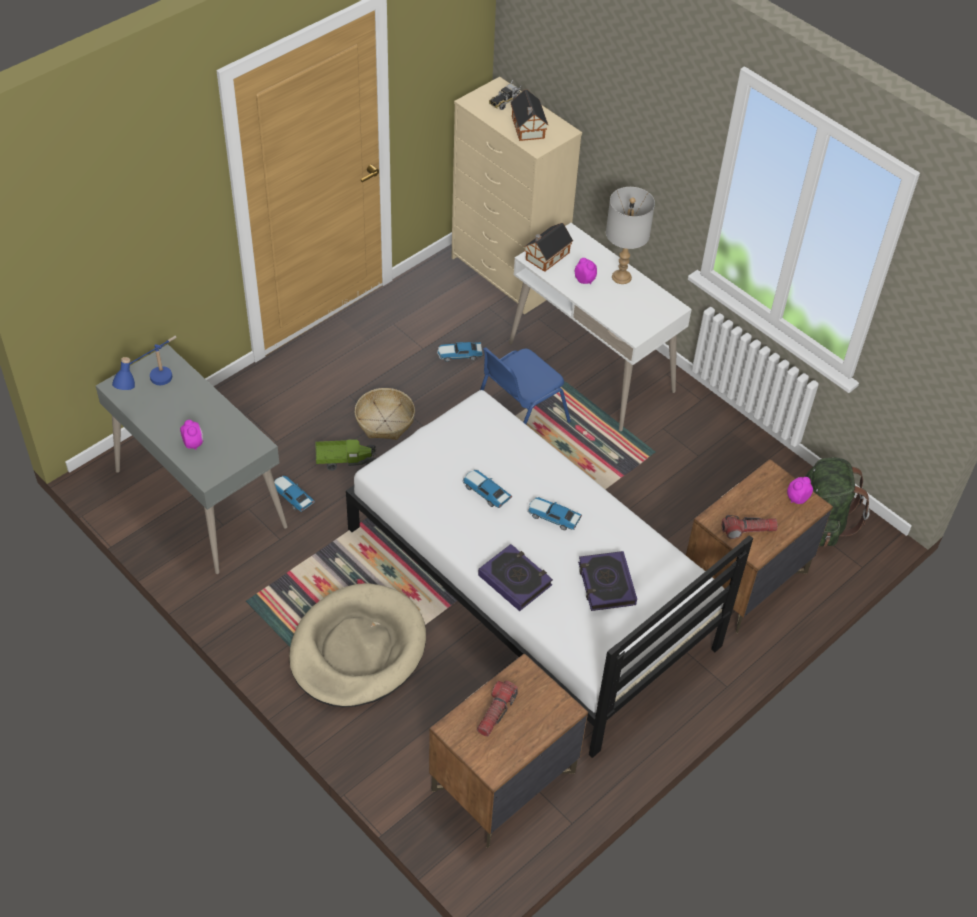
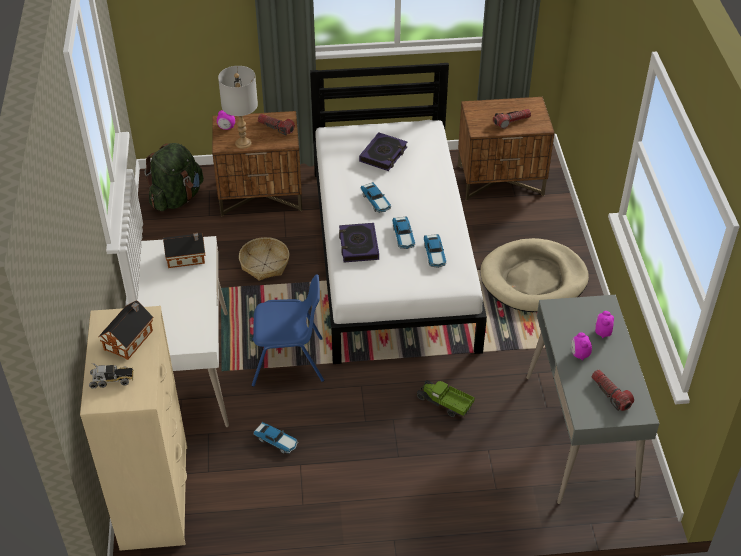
camera: 140 degrees left, 5 degrees down
(152, 388) = (610, 394): blue table lamp -> flashlight
(292, 496) = (506, 398): toy car -> toy car (434, 255)
(384, 420) = (388, 418): basket -> basket (264, 264)
(515, 580) = (435, 181): book -> book (358, 245)
(546, 257) = (192, 337): toy house -> toy house (187, 257)
(585, 280) = (187, 302): alarm clock -> alarm clock (579, 354)
(621, 277) = (157, 289): grey table lamp -> grey table lamp (243, 143)

